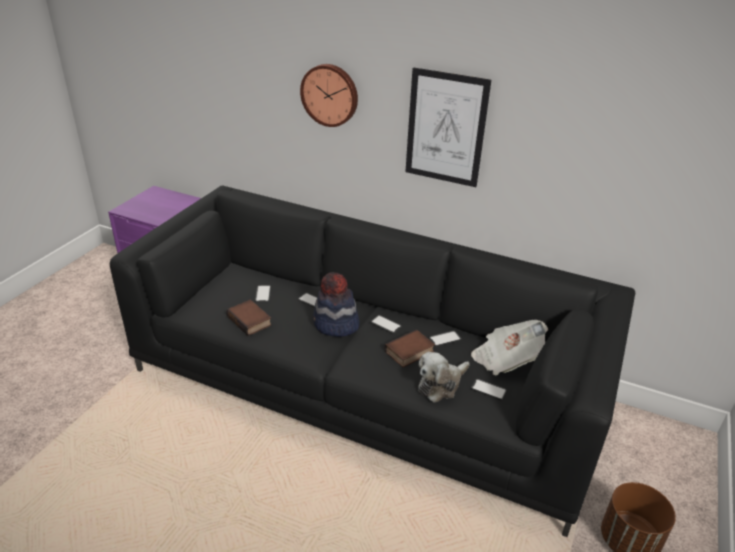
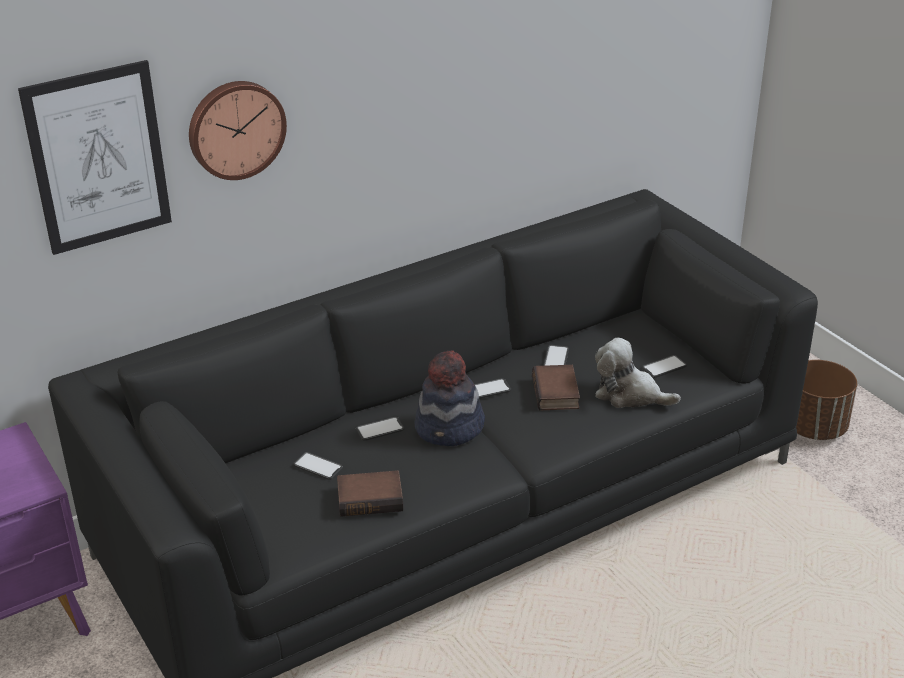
camera: 55 degrees left, 0 degrees up
(441, 385) = (629, 395): plush toy -> plush toy turned 120 degrees clockwise
(446, 128) = (410, 102): picture -> picture (98, 158)
(506, 359) = (625, 334): newspaper -> none

